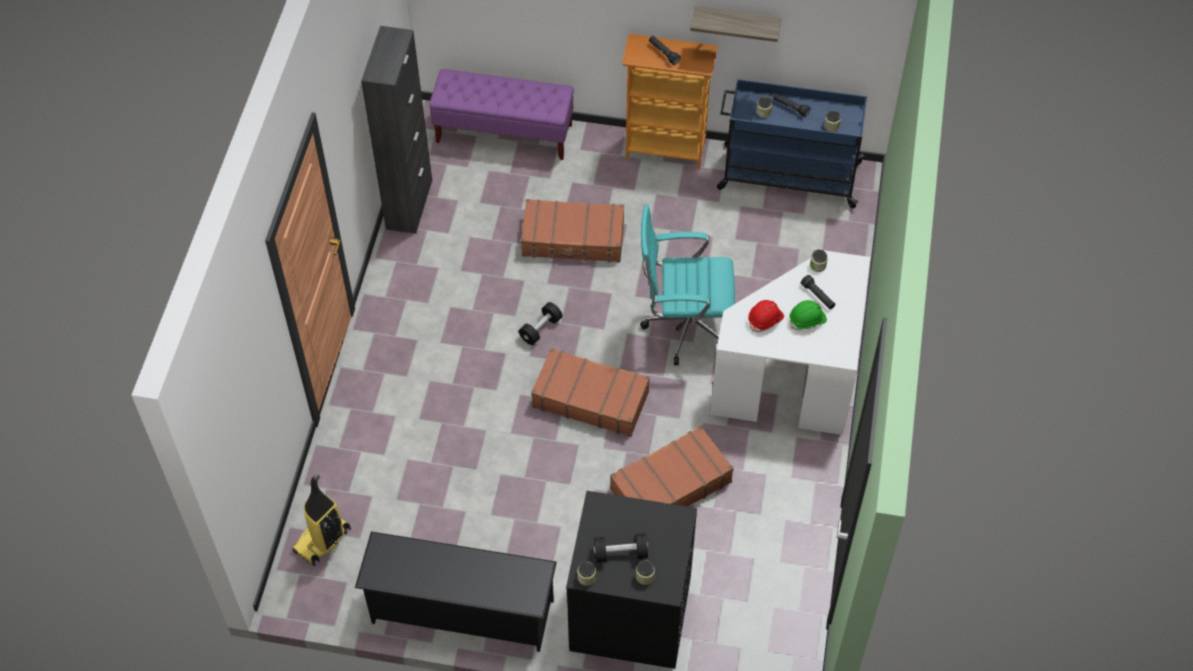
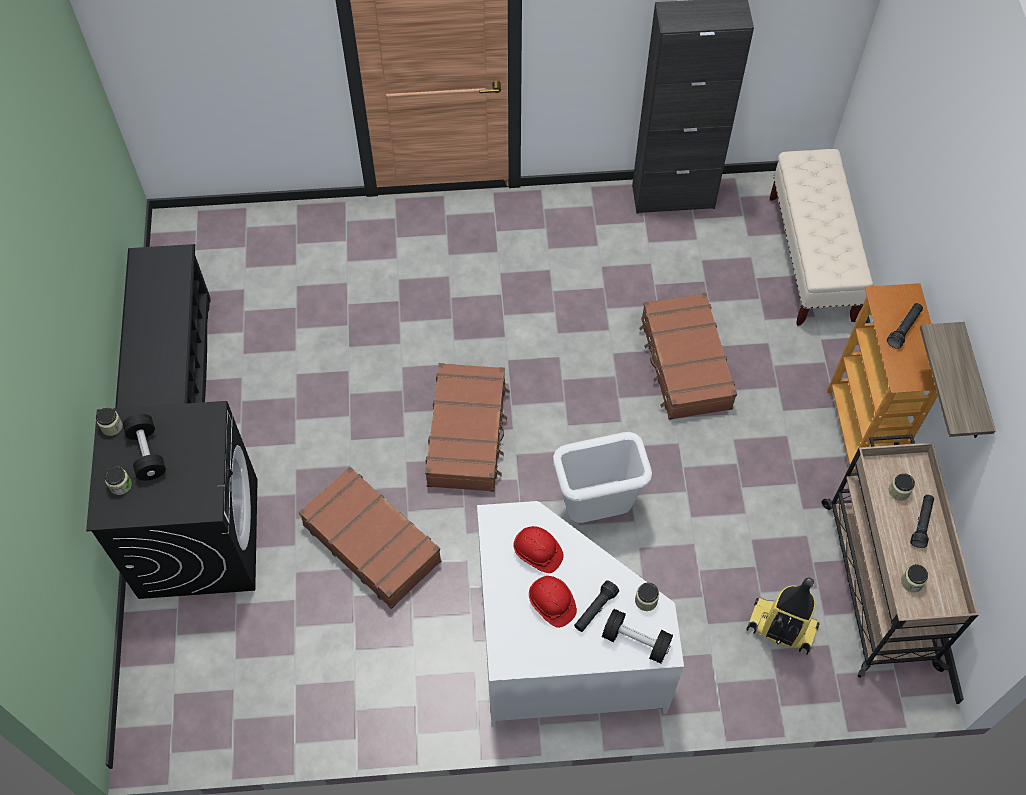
camera: 75 degrees right, 5 degrees up
(322, 541) = (235, 238): vacuum cleaner -> vacuum cleaner (780, 628)
(504, 134) = (811, 259): purple bench -> beige bench
(541, 329) = (547, 362): black dumbbell -> black dumbbell (636, 641)
(683, 327) = (597, 509): turquoise office chair -> white trash can
(787, 176) = (878, 582): blue cart -> beige cart
(807, 320) = (552, 604): green hard hat -> red hard hat

